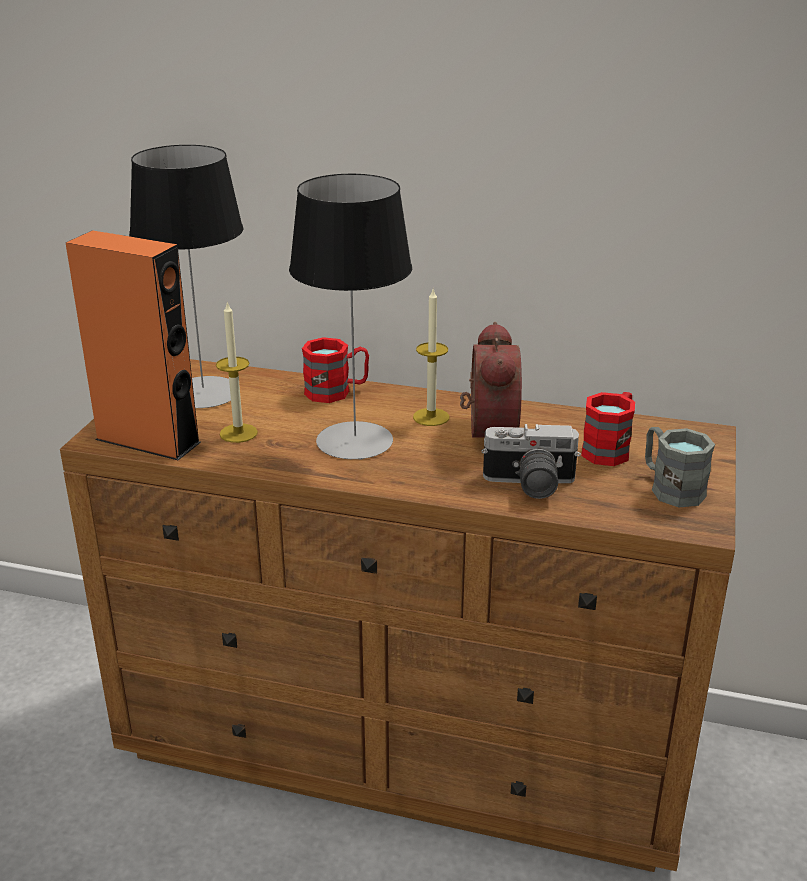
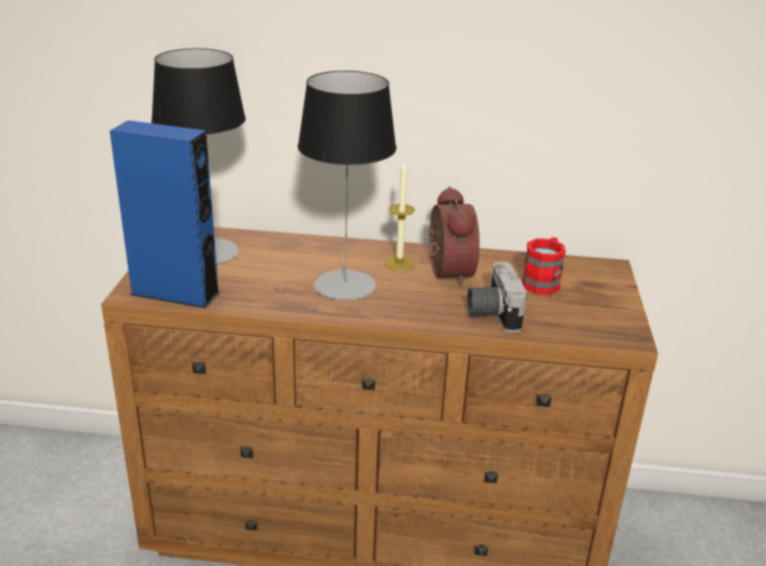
camera: 10 degrees left, 0 degrees up
(148, 440) = (175, 293): orange speaker -> blue speaker
(238, 433) = (249, 283): candle -> none
(337, 392) = (318, 246): red mug -> none
(529, 485) = (491, 313): camera -> camera turned 90 degrees clockwise
(670, 487) = (596, 309): grey mug -> none

